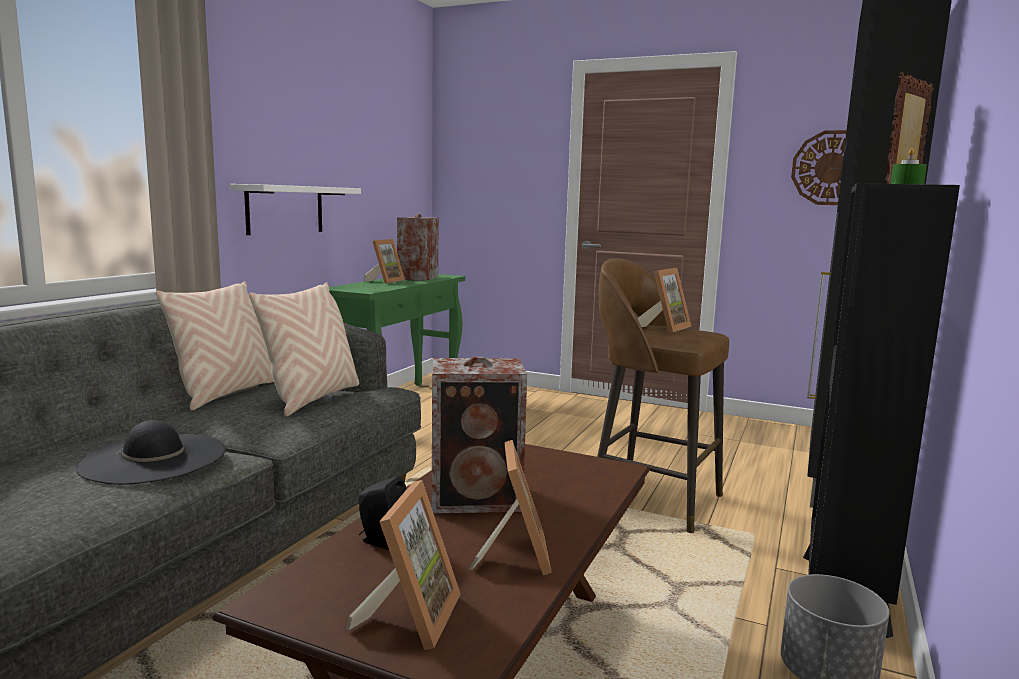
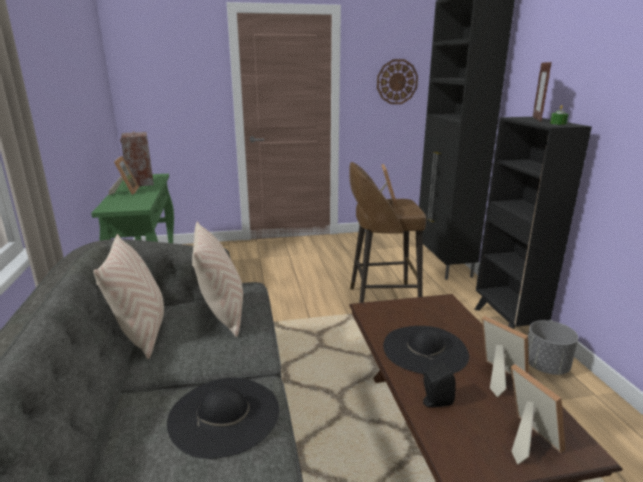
camera: 35 degrees left, 10 degrees up
(285, 209) = (59, 151): white shelf -> none
(479, 498) = (425, 349): speaker -> black hat

